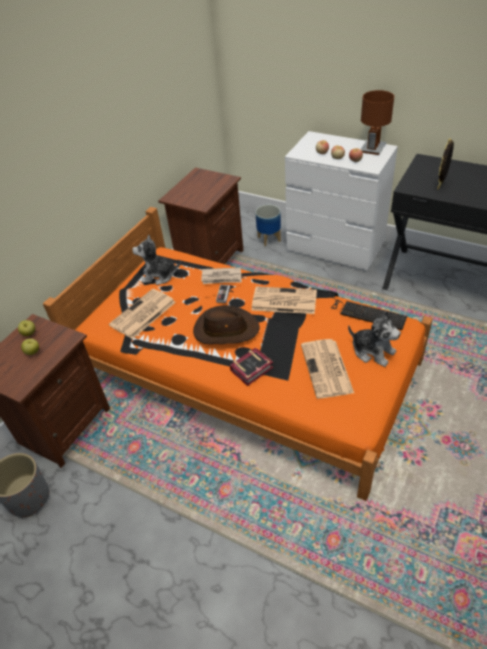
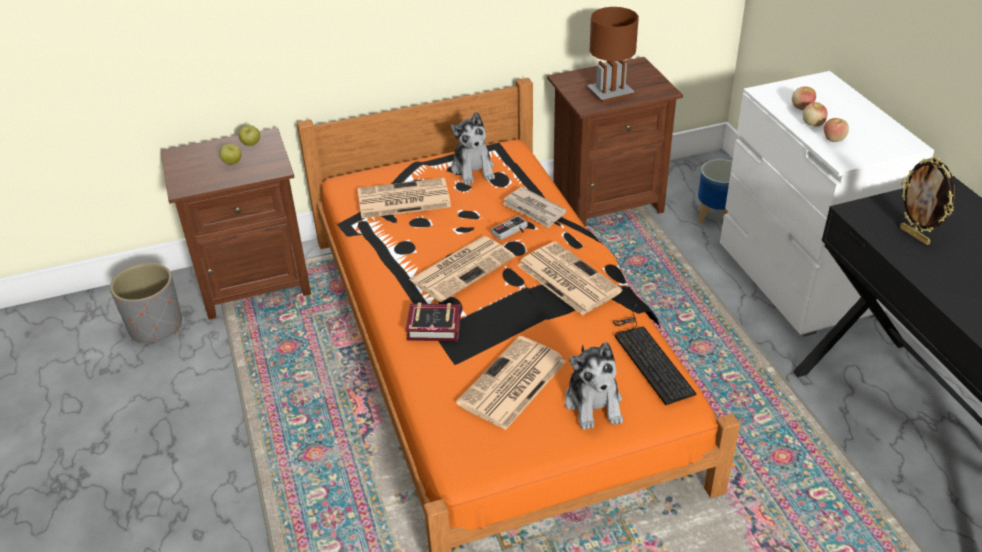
camera: 40 degrees right, 5 degrees down
(159, 276) = (473, 169): plush toy -> plush toy turned 150 degrees counterclockwise
(225, 329) = (462, 268): brown hat -> newspaper
(373, 149) = (886, 137): brown table lamp -> brown table lamp (610, 93)
(441, 185) = (915, 236): picture frame -> picture frame turned 105 degrees counterclockwise

